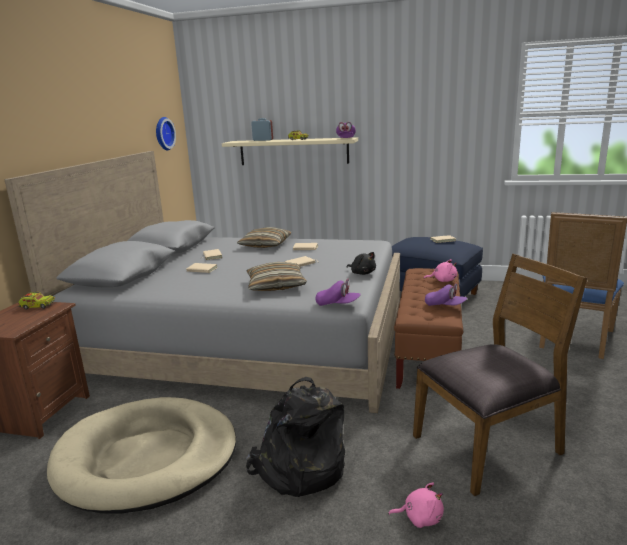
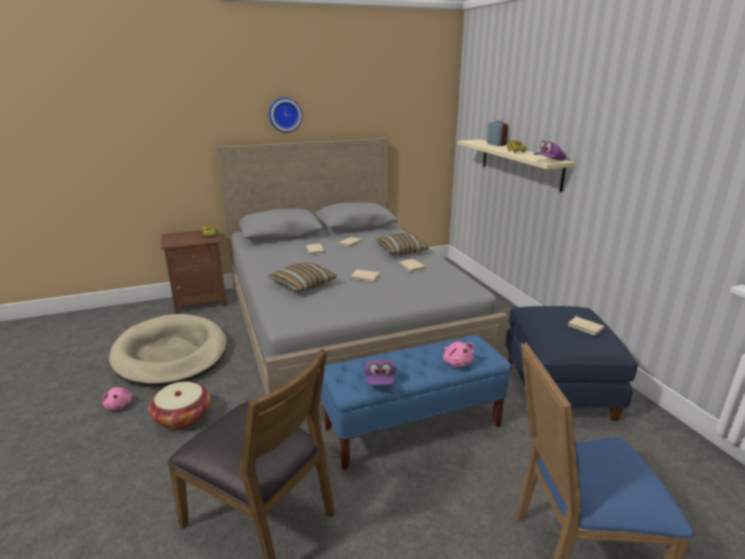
camera: 55 degrees right, 5 degrees up
(163, 133) = (415, 123): wall clock -> wall clock (285, 115)
(299, 468) = (183, 417): black backpack -> basket
(338, 304) = (277, 319): purple cap -> none
(362, 273) = (368, 308): black plush toy -> none
(420, 517) = (143, 499): pink plush toy -> pink plush toy (119, 405)
(428, 353) = (413, 427): brown bench -> blue bench

